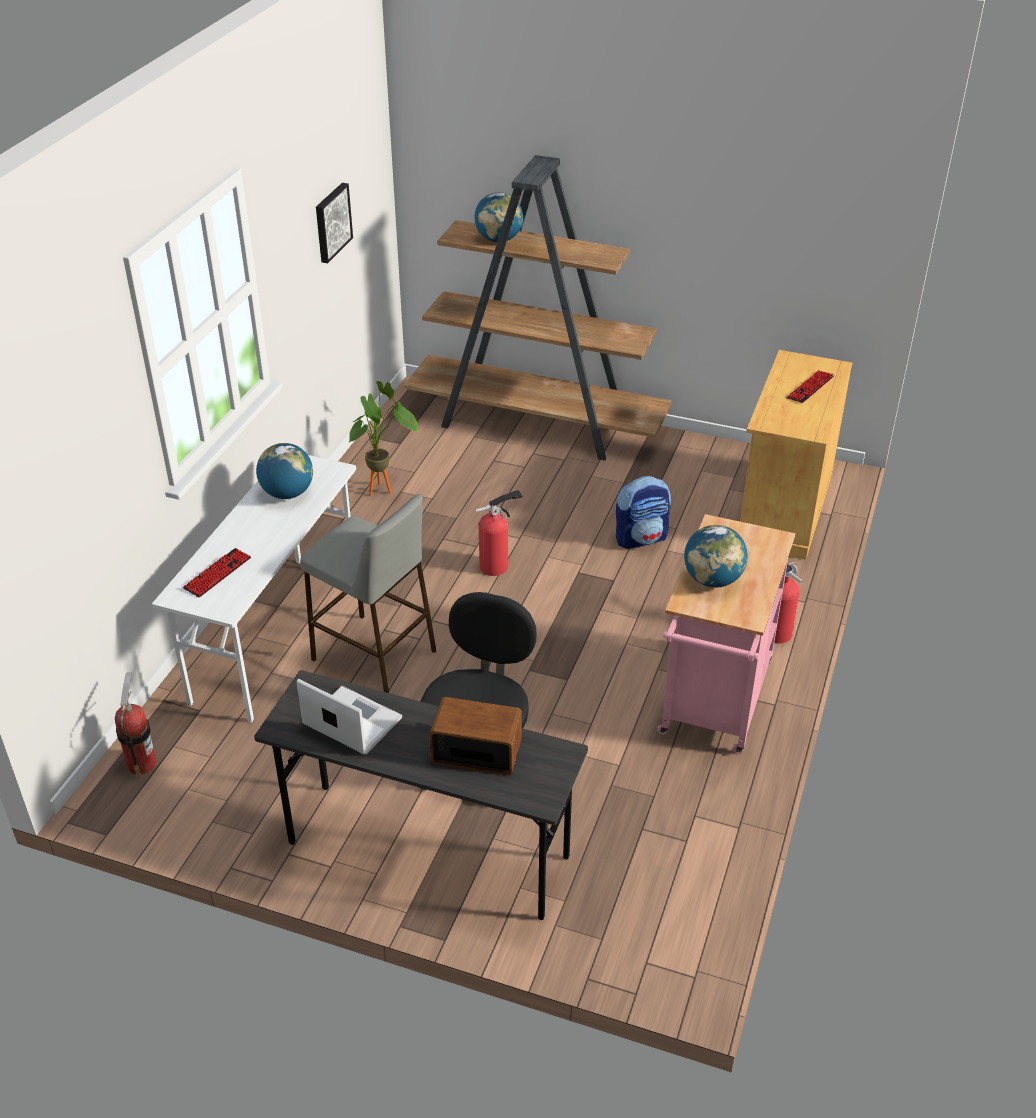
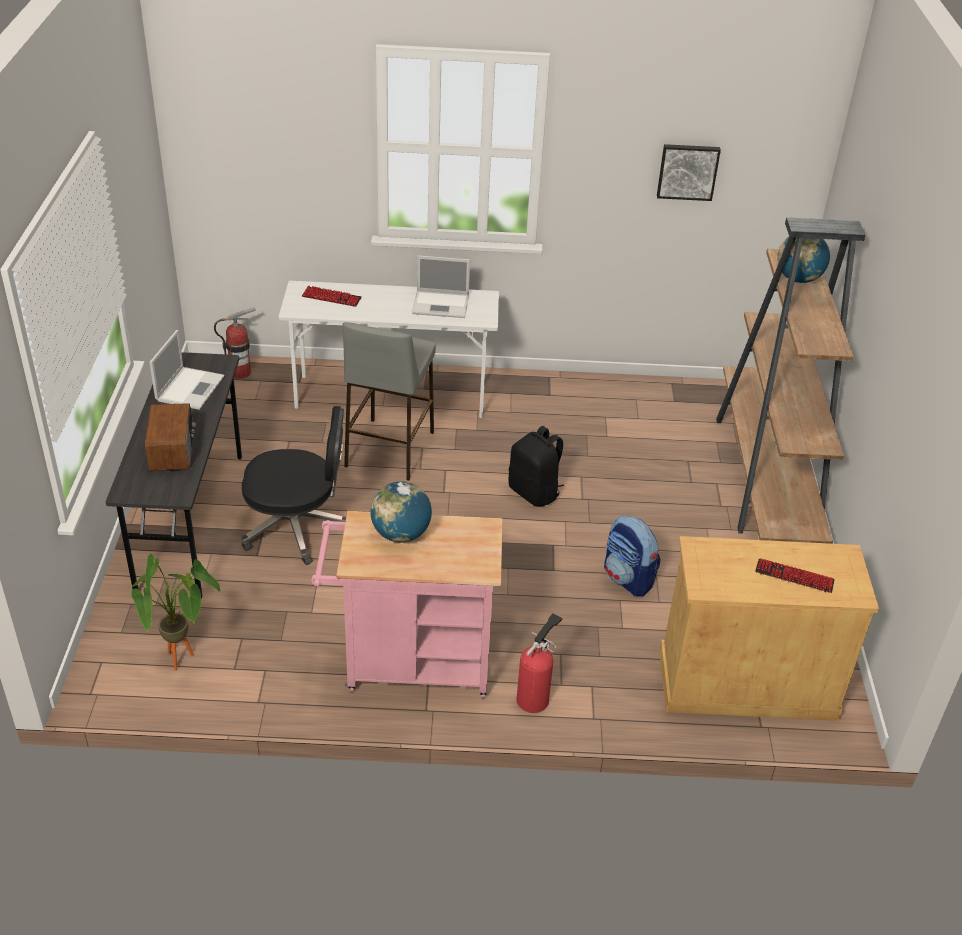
camera: 70 degrees right, 0 degrees up
(287, 493) = (442, 304): globe -> laptop
(385, 489) = (603, 408): potted plant -> potted plant (183, 663)
(497, 566) = (535, 493): fire extinguisher -> black backpack

